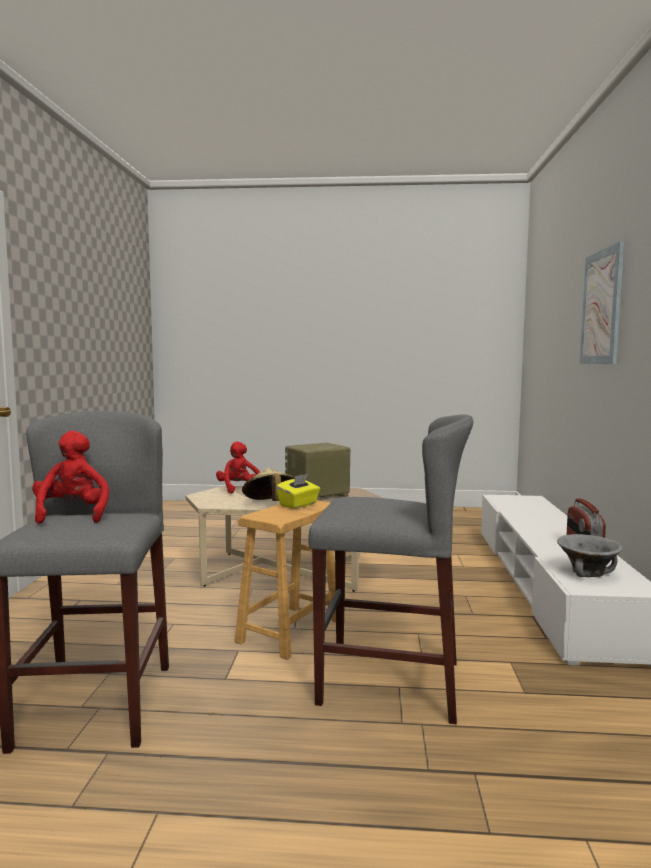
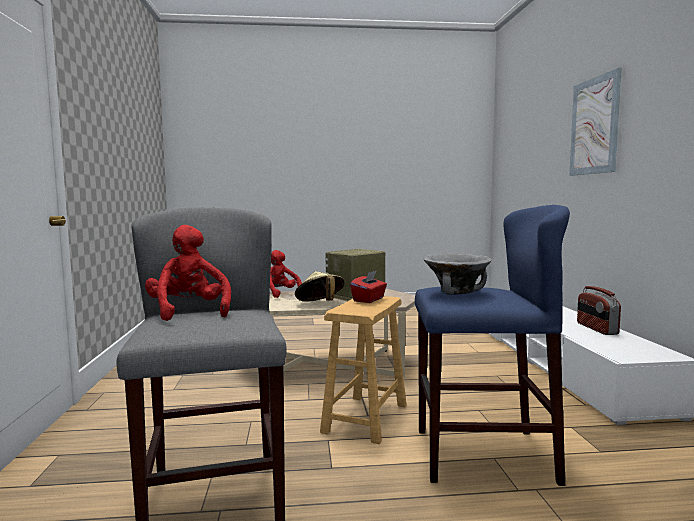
camera: 10 degrees left, 0 degrees up
(298, 505) = (369, 300): yellow tissue box -> red tissue box
(389, 682) = (483, 455): grey stool -> blue stool
(587, 573) = (617, 346): grey bowl -> grey bowl (456, 292)

